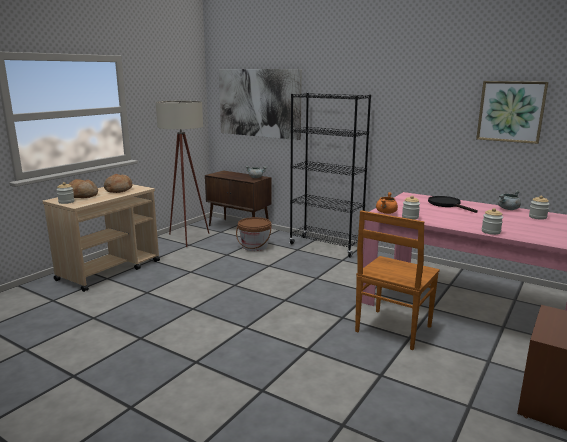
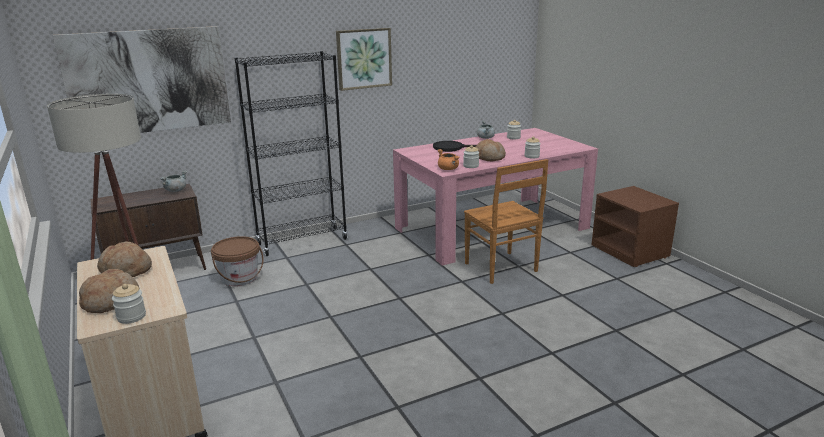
camera: 60 degrees left, 5 degrees up
(448, 219) = (489, 157): none -> bread
(511, 111) = (450, 53): picture -> picture (364, 58)

